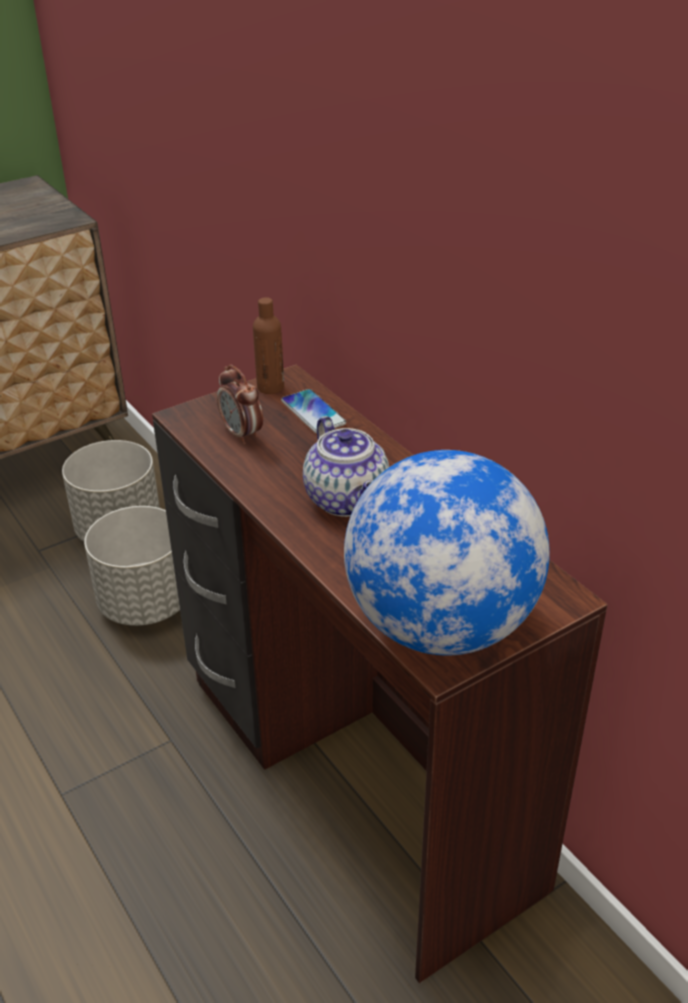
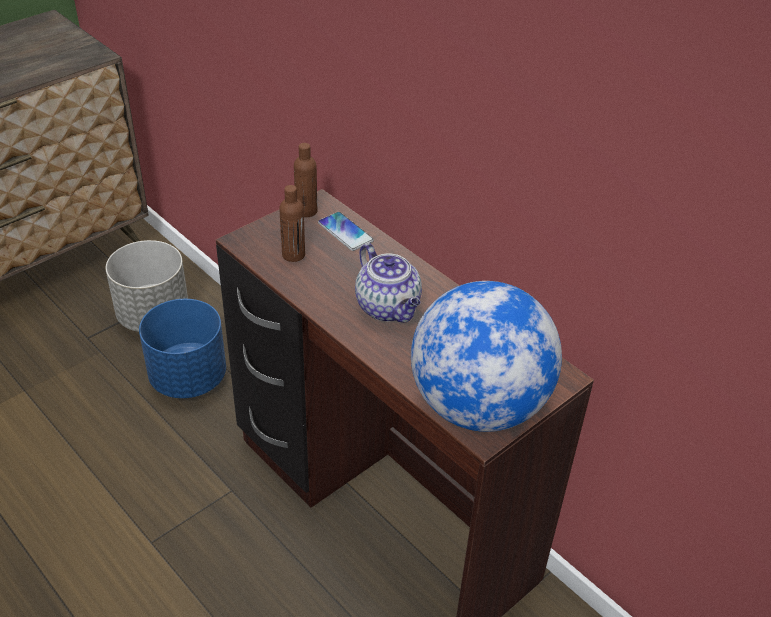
camera: 10 degrees left, 5 degrees up
(144, 604) = (188, 378): grey planter -> blue planter
(242, 434) = (293, 255): alarm clock -> brown bottle

